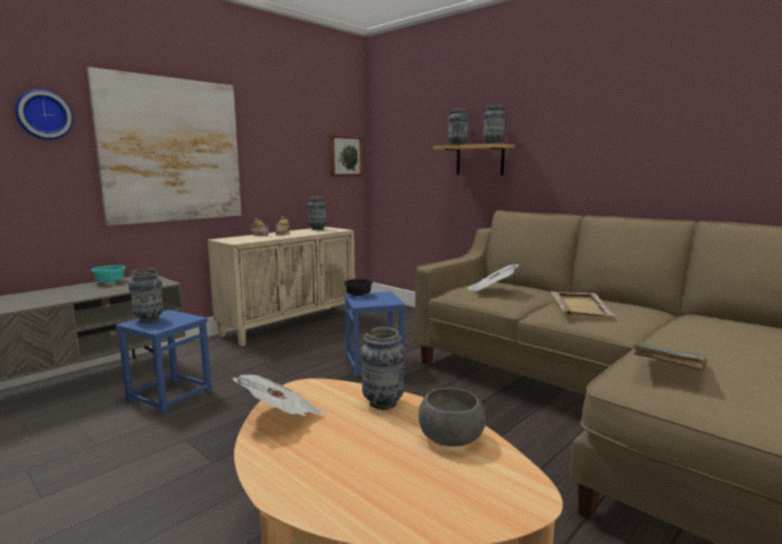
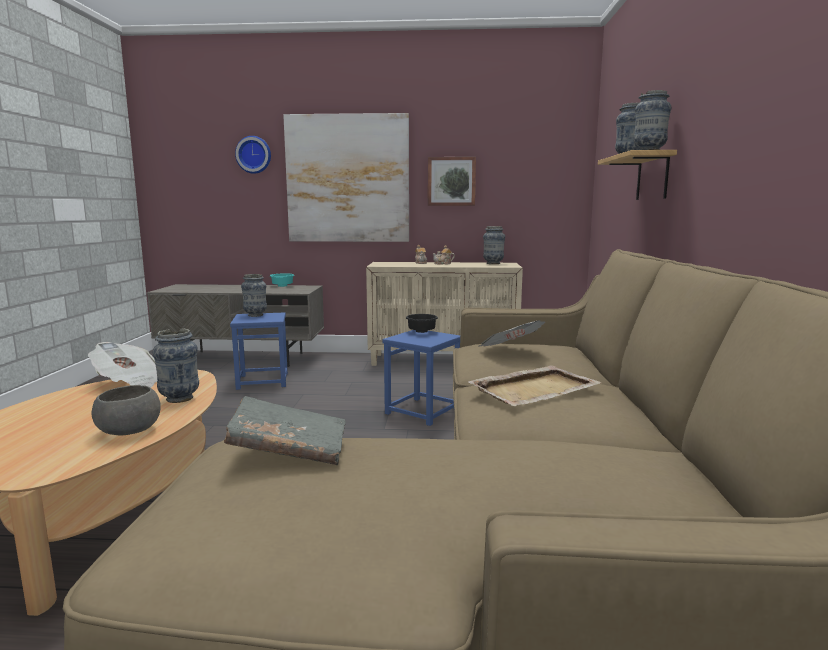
camera: 50 degrees right, 0 degrees up
(345, 156) = (554, 180): picture -> picture (451, 181)

